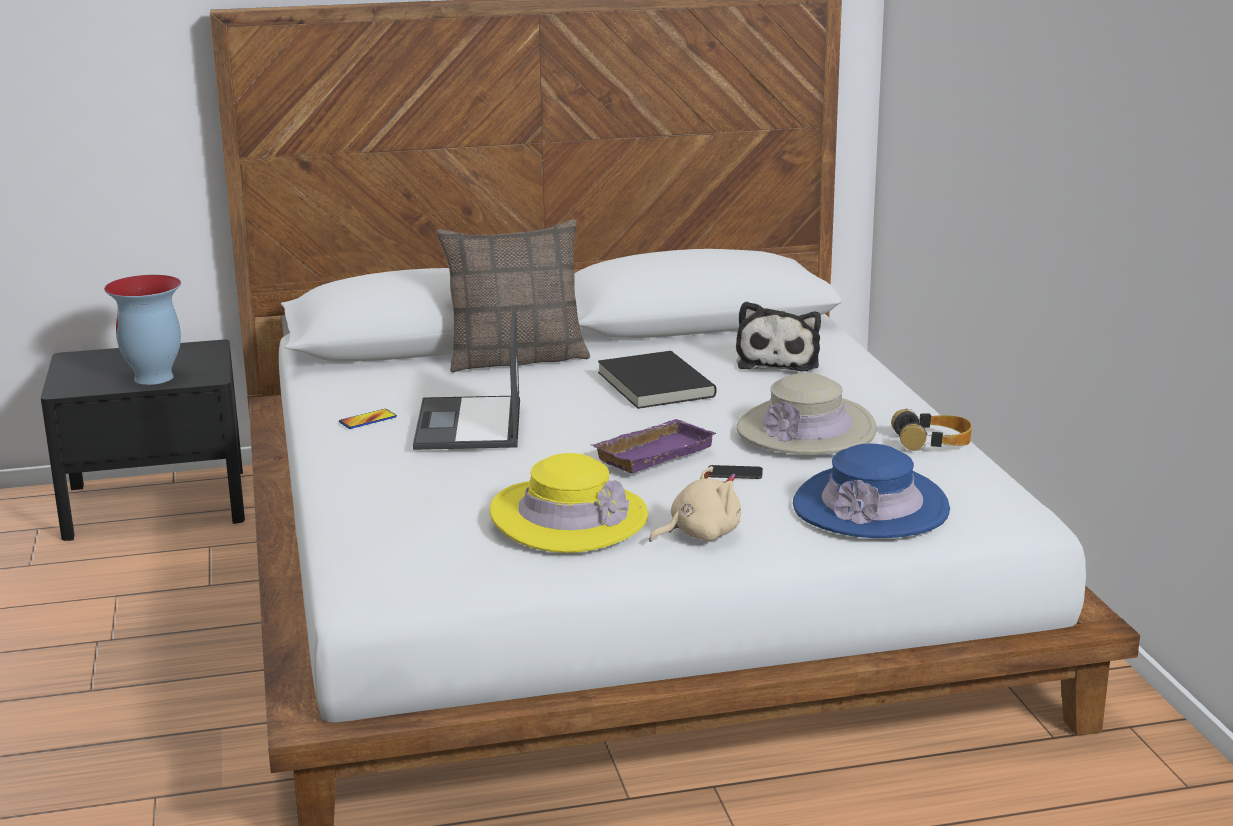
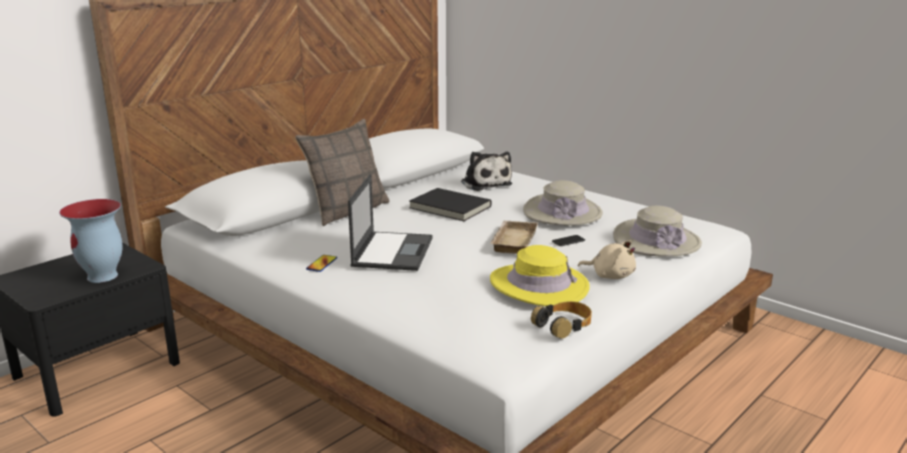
camera: 35 degrees left, 0 degrees up
(469, 425) = (393, 251): laptop -> laptop turned 135 degrees counterclockwise
(653, 452) = (512, 241): purple tray -> beige tray
(700, 535) = (610, 275): beige plush toy -> beige plush toy turned 90 degrees clockwise
(870, 507) = (656, 240): blue hat -> beige hat
(932, 441) = (622, 204): headphones -> headphones (563, 325)

